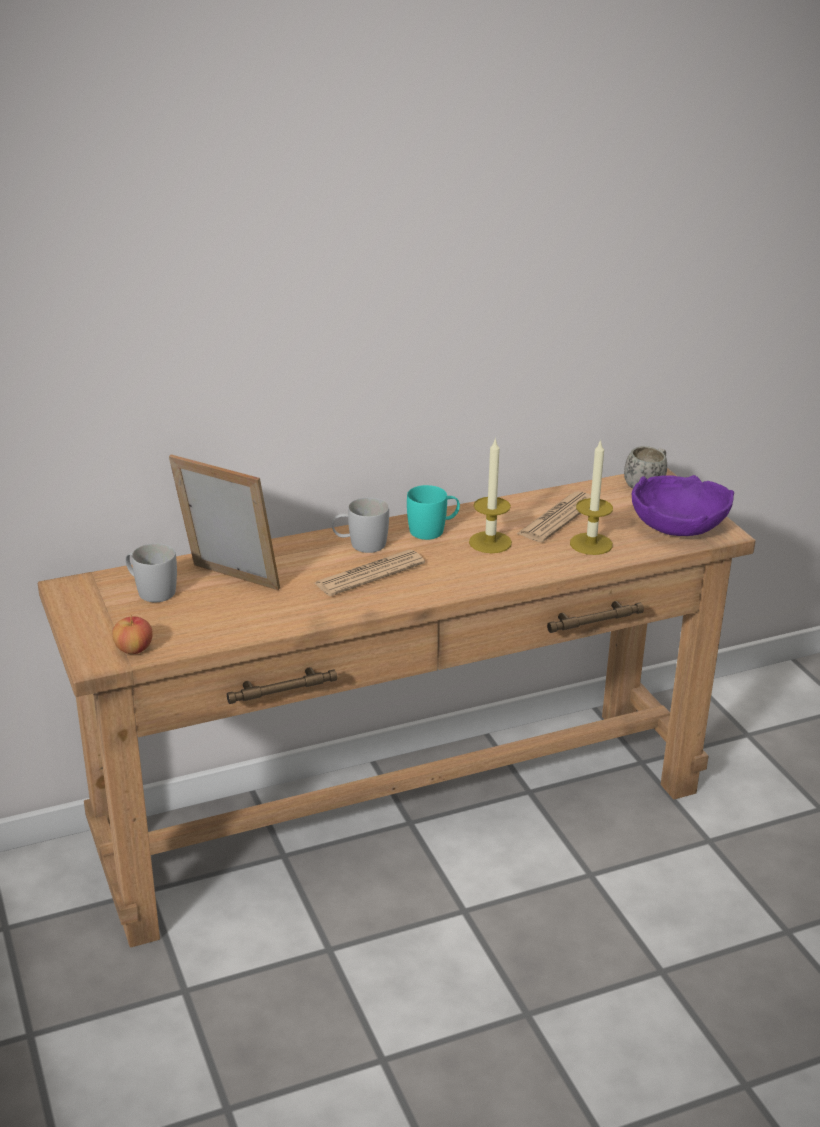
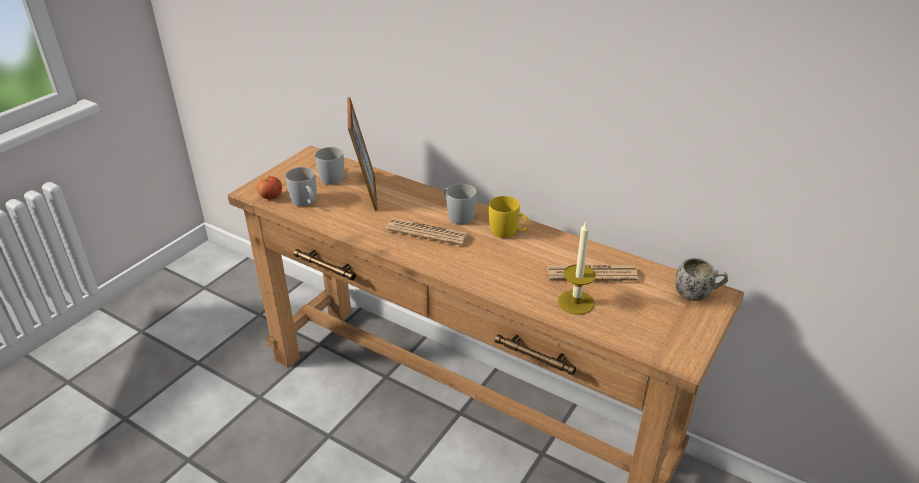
camera: 55 degrees right, 5 degrees up
(189, 629) = (306, 203): none -> white mug
(433, 530) = (508, 232): turquoise mug -> yellow mug
(490, 542) = (522, 259): candle -> none
(677, 527) = (657, 333): purple bowl -> none

